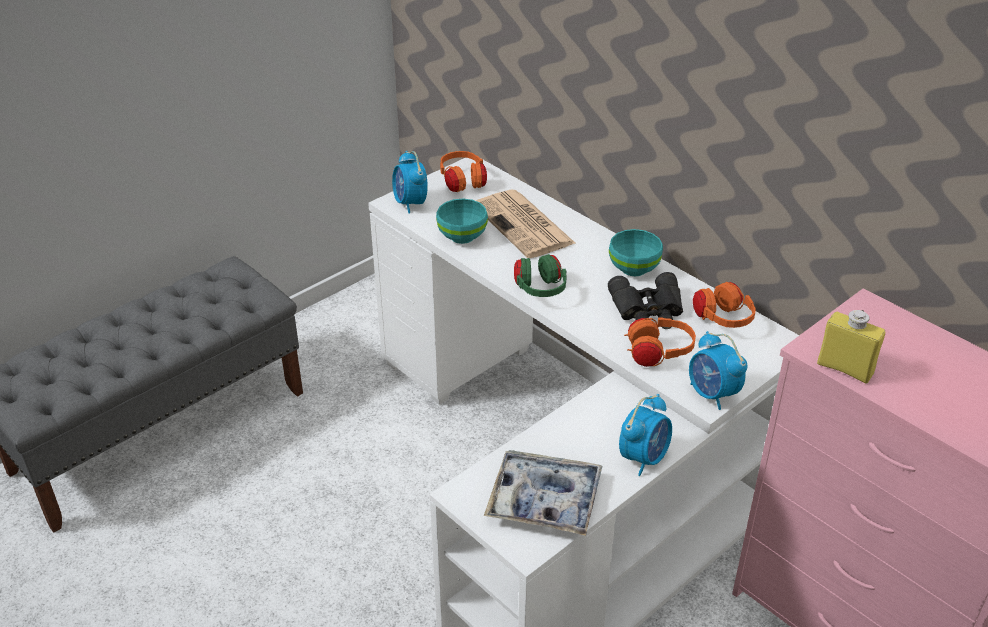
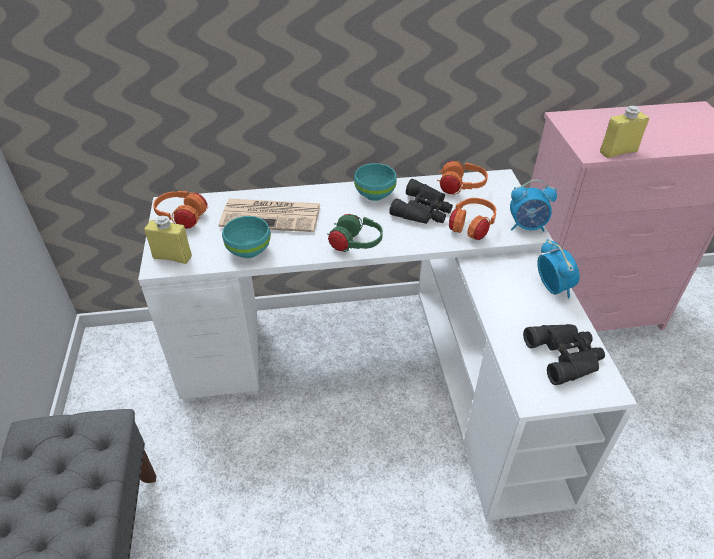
camera: 55 degrees left, 5 degrees up
(410, 203) = (172, 257): alarm clock -> yellow bottle
(544, 500) = (565, 355): tray -> black binoculars

